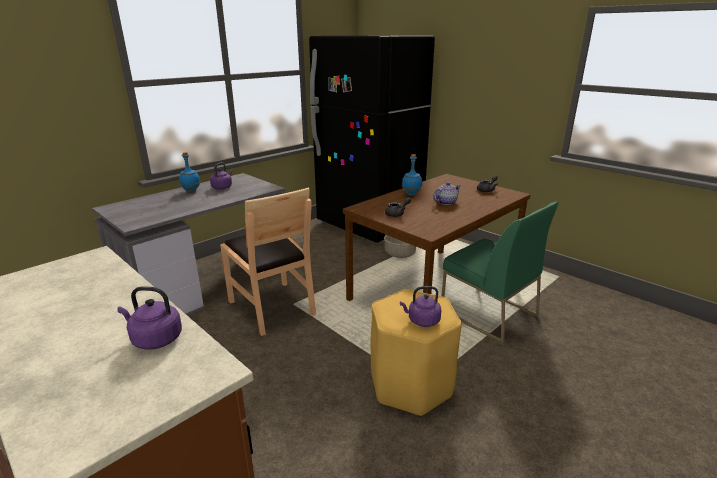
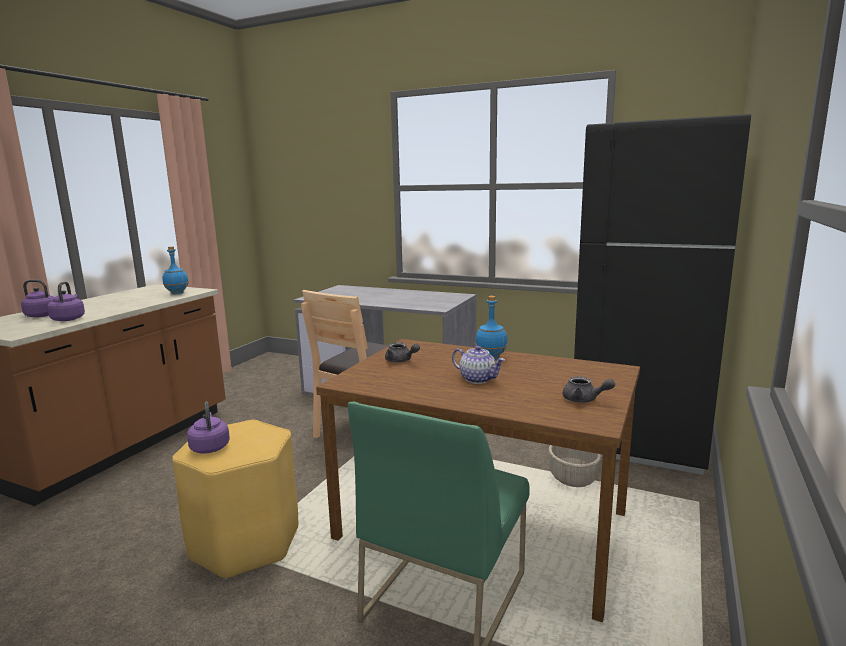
camera: 70 degrees right, 10 degrees down
(191, 191) = (400, 293): blue bottle -> blue bottle (177, 293)
(222, 187) = (421, 297): purple kettle -> purple kettle (43, 315)

